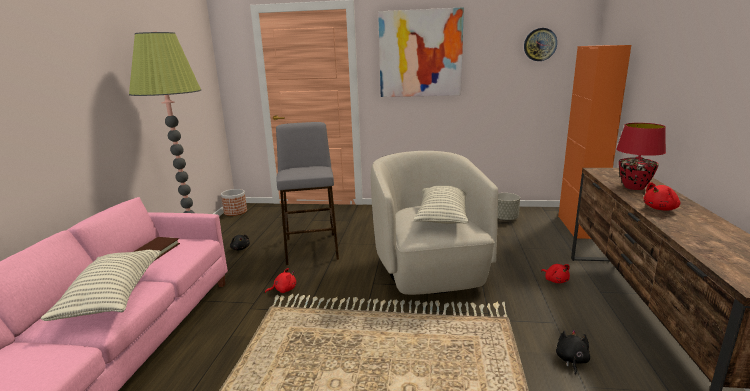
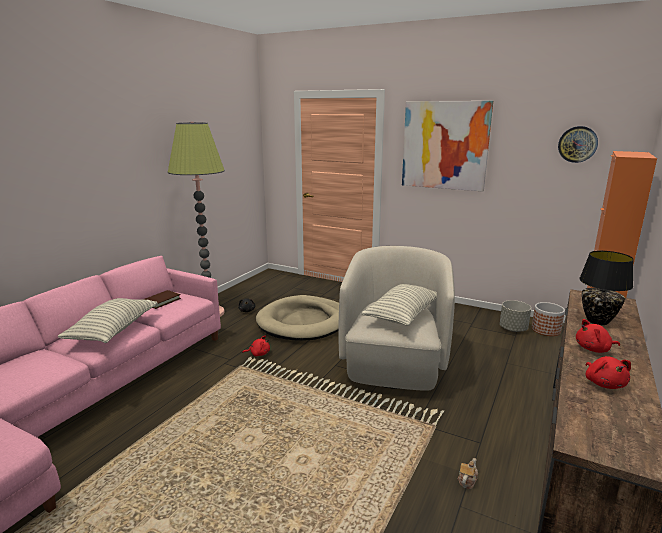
camera: 20 degrees right, 0 degrees up
(235, 211) = (262, 276): planter -> planter (546, 330)
(311, 248) = (304, 322): grey stool -> beige dog bed
(555, 280) = (515, 403): red plush toy -> red plush toy (604, 383)
(571, 360) = (467, 480): black plush toy -> teapot
(633, 187) = (597, 321): red table lamp -> black table lamp

